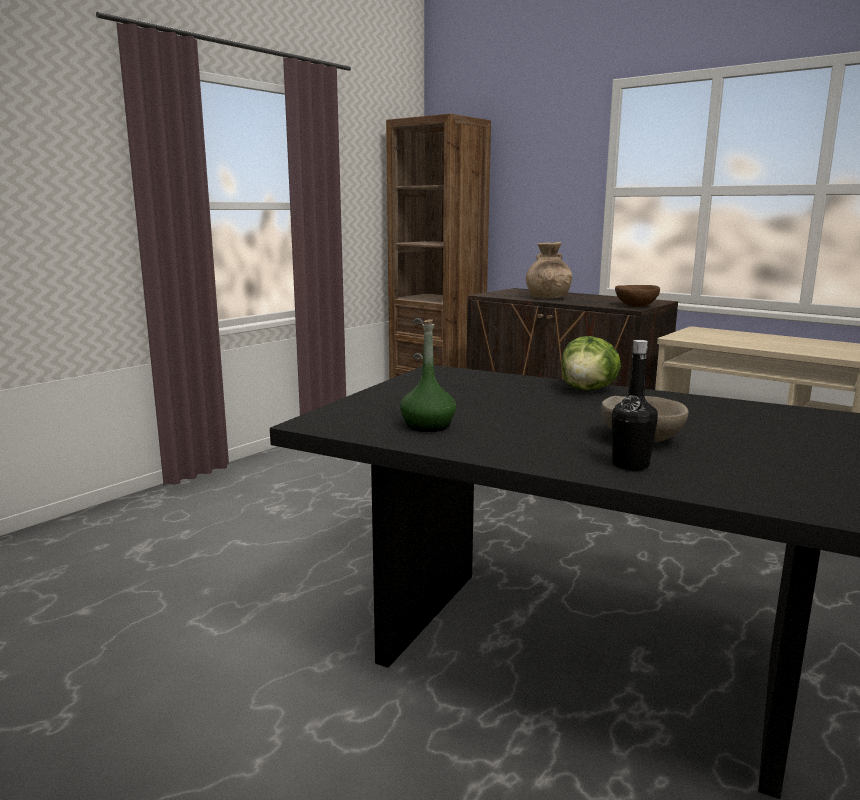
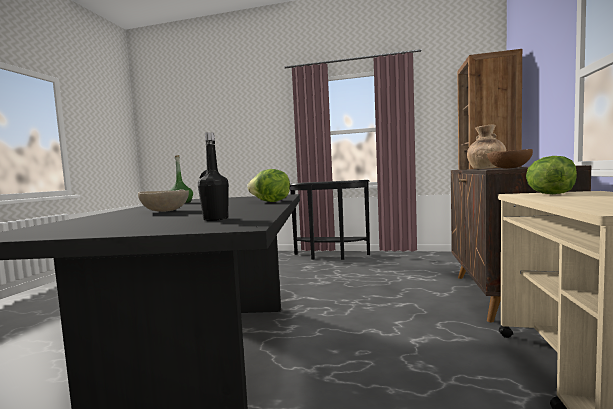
camera: 65 degrees right, 10 degrees down
(246, 478) = (330, 256): none -> black console table
(630, 465) = (120, 214): black bottle -> black bottle (215, 219)
(699, 335) = (550, 194): none -> lettuce

